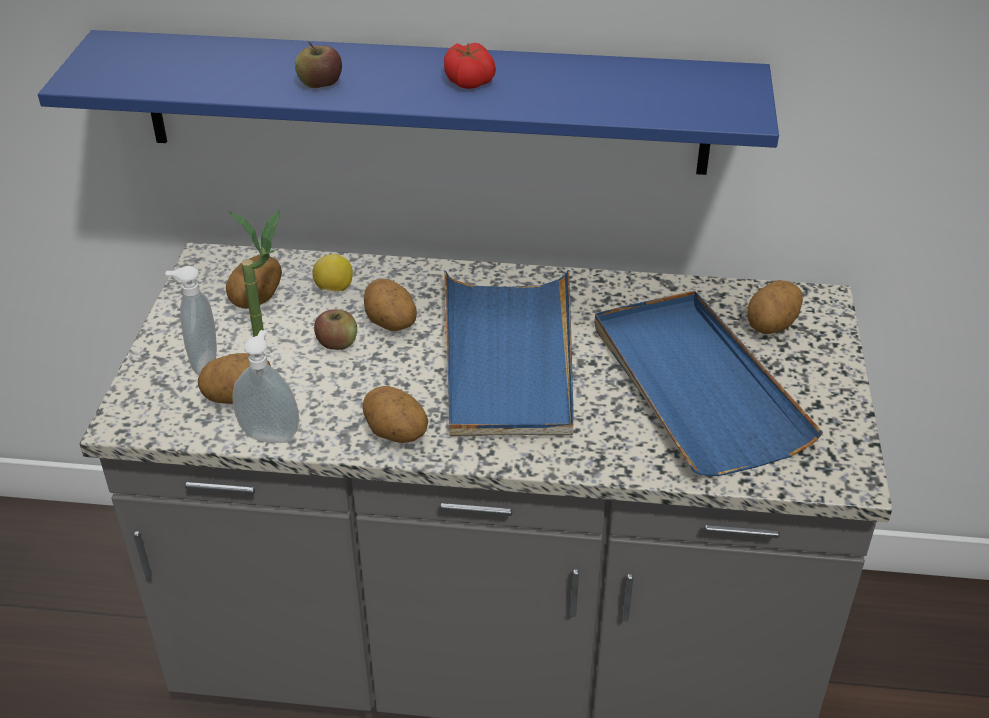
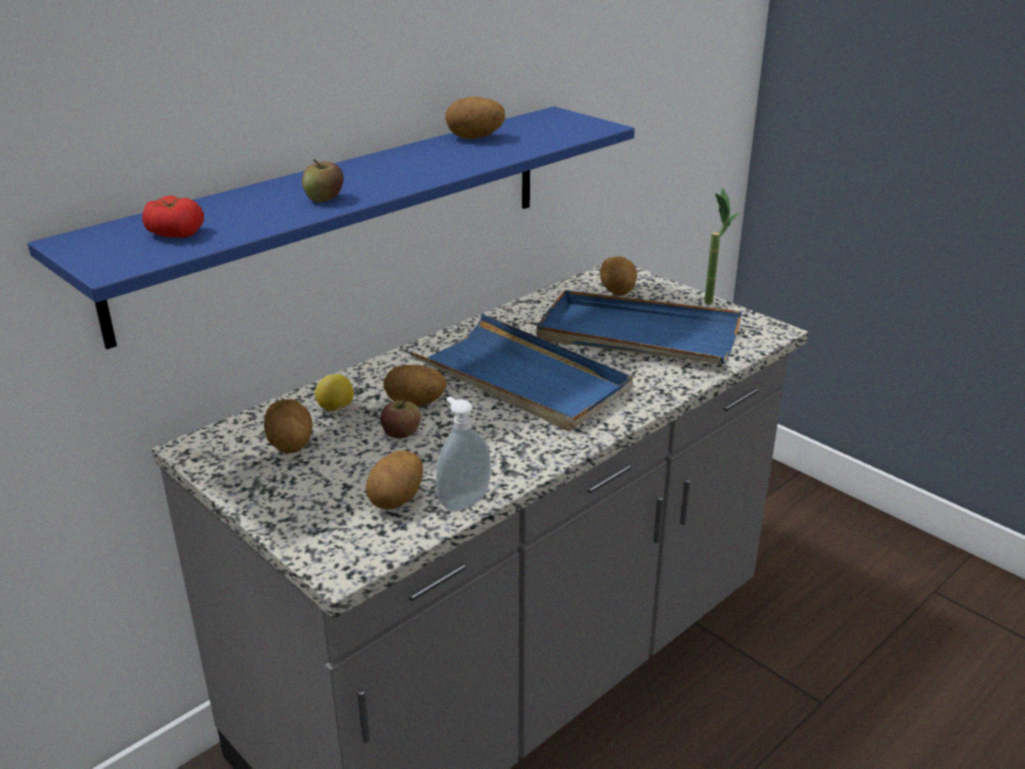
camera: 50 degrees left, 10 degrees down
(202, 362) = (325, 500): soap dispenser -> none
(272, 340) = (351, 458): potted plant -> potted plant (711, 299)
(395, 435) = (538, 451): potato -> potato (475, 138)
(468, 80) = (417, 164): tomato -> tomato (175, 233)

